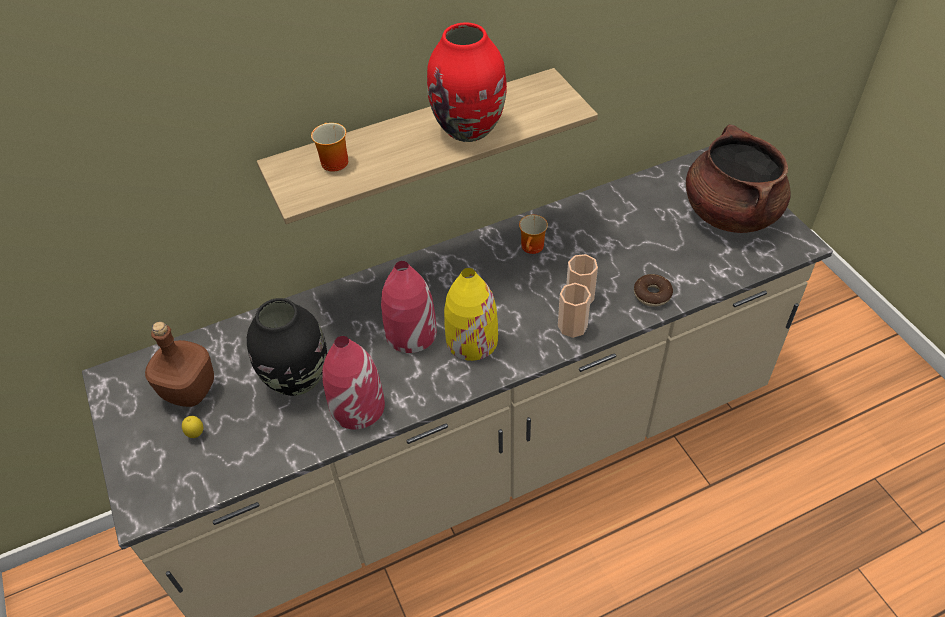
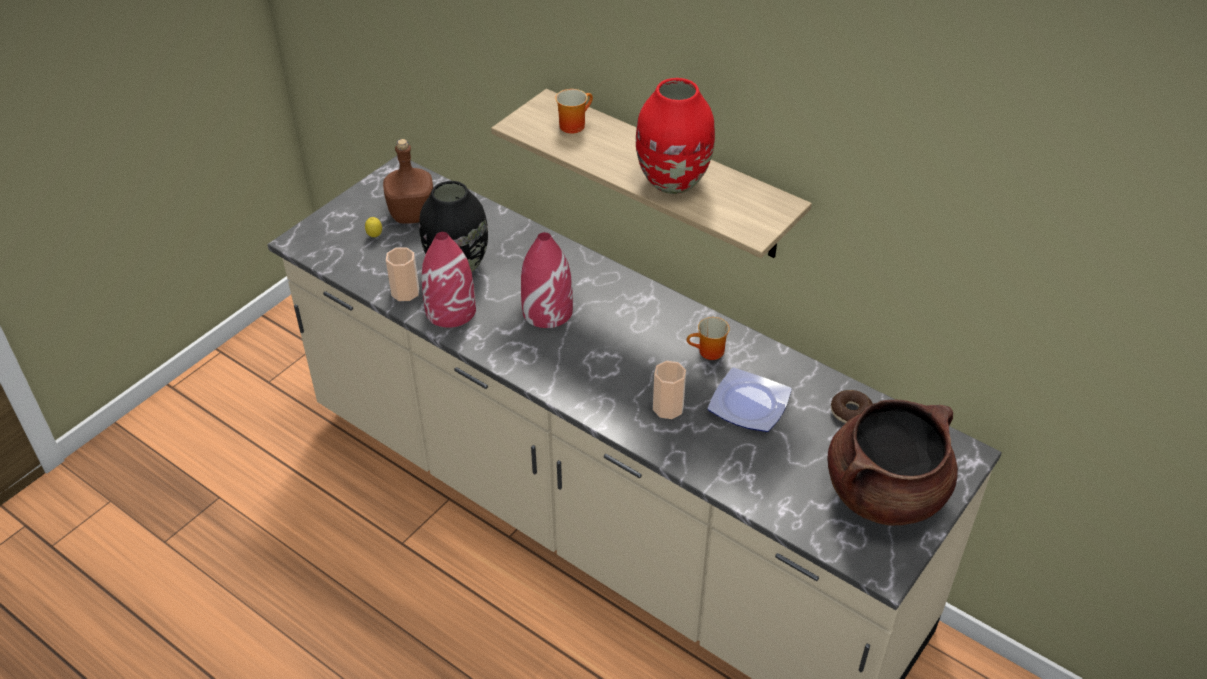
camera: 60 degrees right, 5 degrees down
(471, 340) = (564, 352): yellow vase -> none
(572, 326) = (627, 414): cup -> cup (405, 292)
(604, 246) = (750, 404): none -> plate
(652, 294) = (710, 461): donut -> donut (851, 412)

